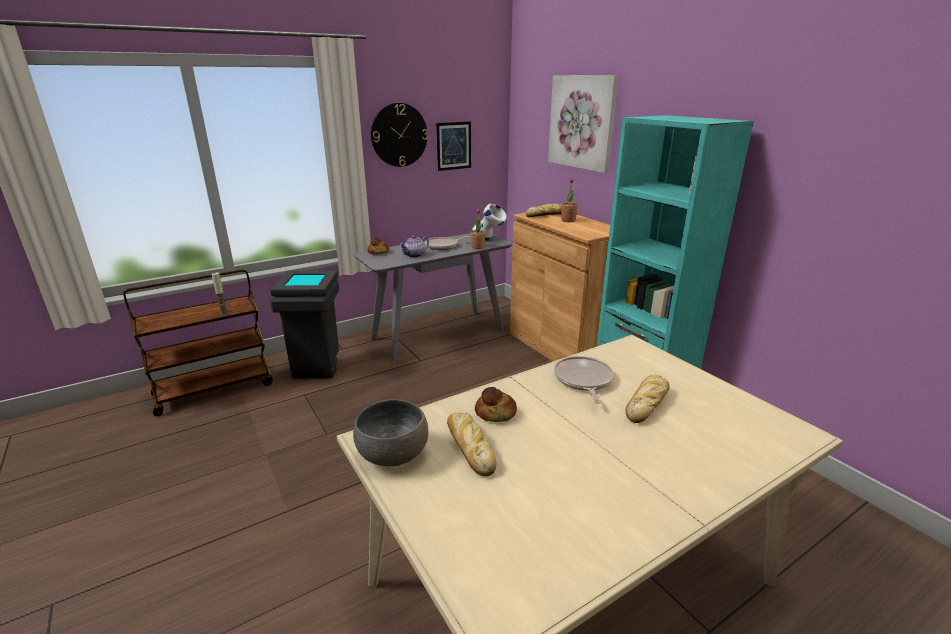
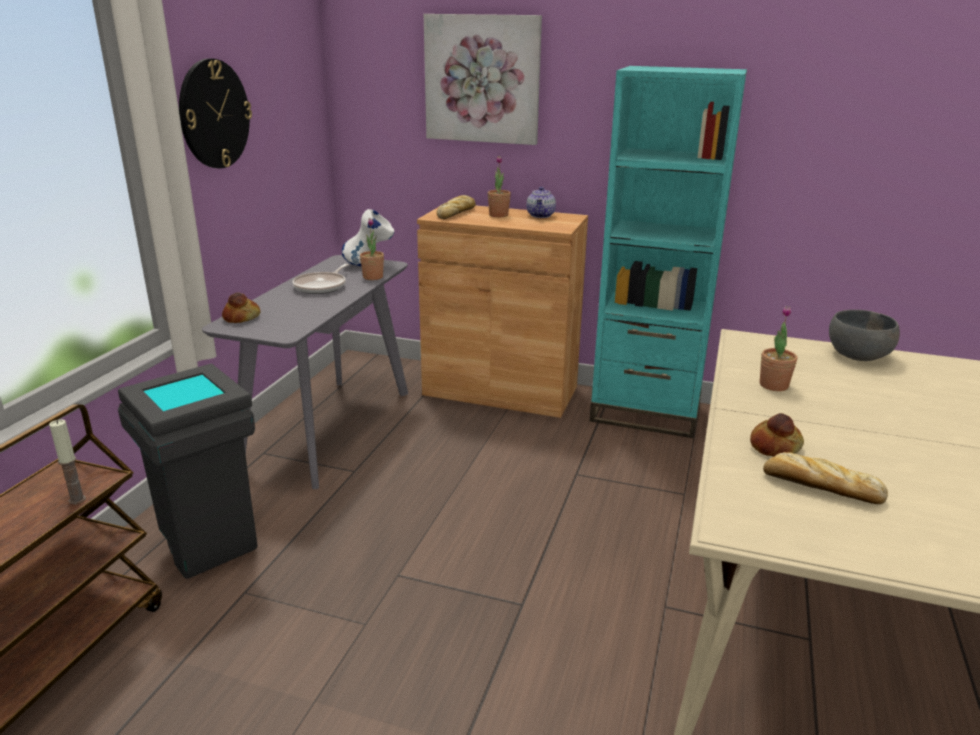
camera: 40 degrees left, 0 degrees up
(393, 454) = (780, 529): grey bowl -> grey bowl (858, 355)
(415, 255) = (308, 309): teapot -> teapot (541, 215)
(454, 146) = (277, 126): picture -> none
(583, 380) = (773, 385): frying pan -> potted plant
(647, 403) = (850, 384): bread -> none

